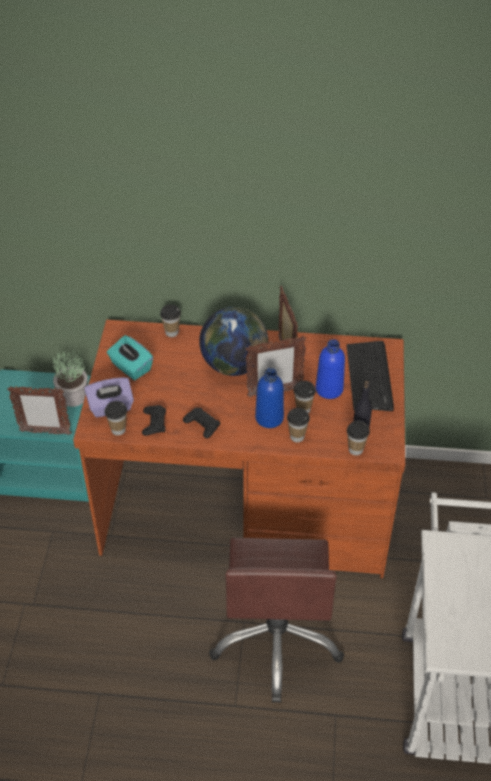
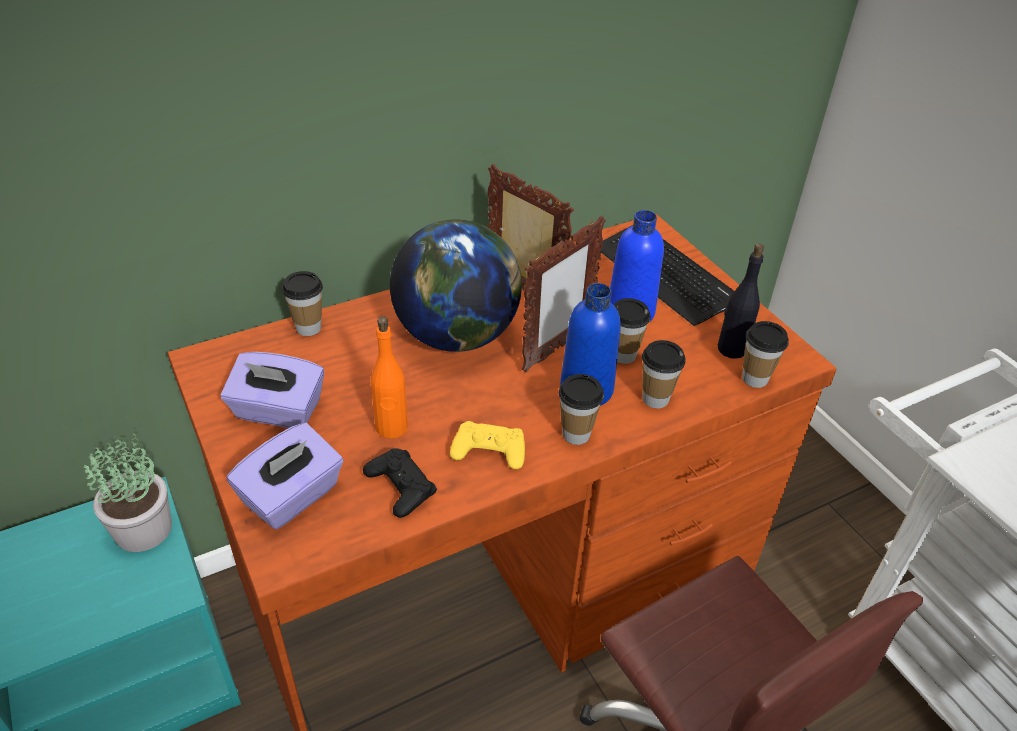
camera: 35 degrees left, 5 degrees down
(45, 432) = (125, 621): picture frame -> none
(118, 430) = (341, 532): cup -> cup (576, 434)
(131, 367) = (278, 411): turquoise tissue box -> purple tissue box
(170, 396) = (391, 427): none -> orange bottle
(202, 425) = (489, 450): black game controller -> yellow game controller

